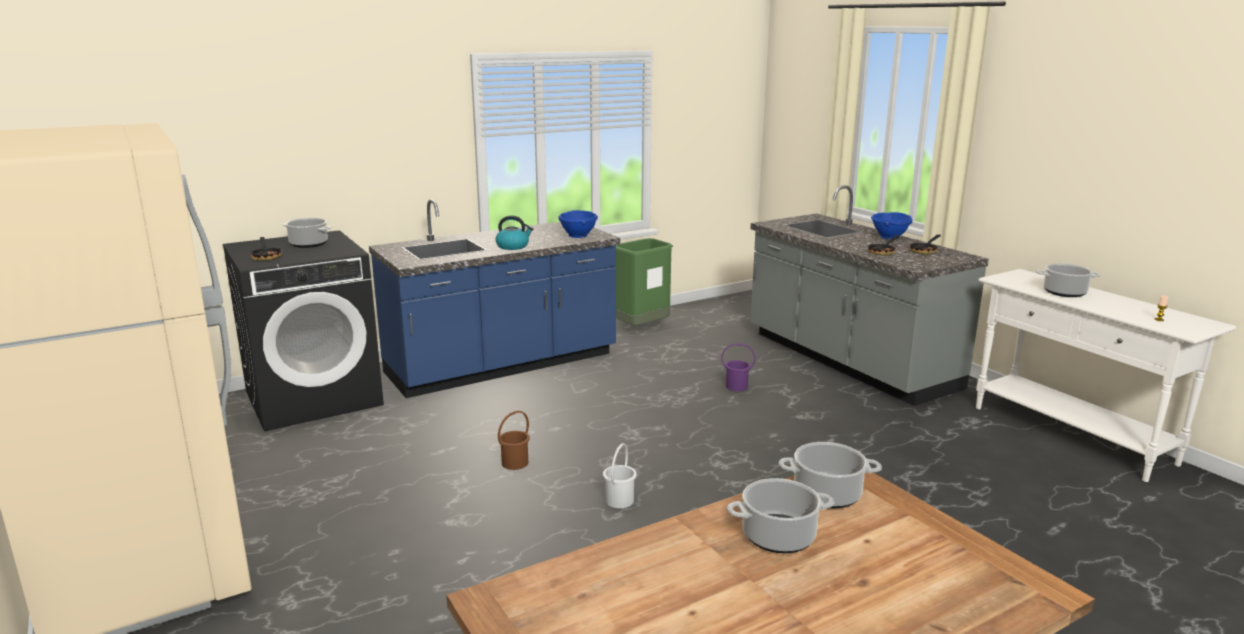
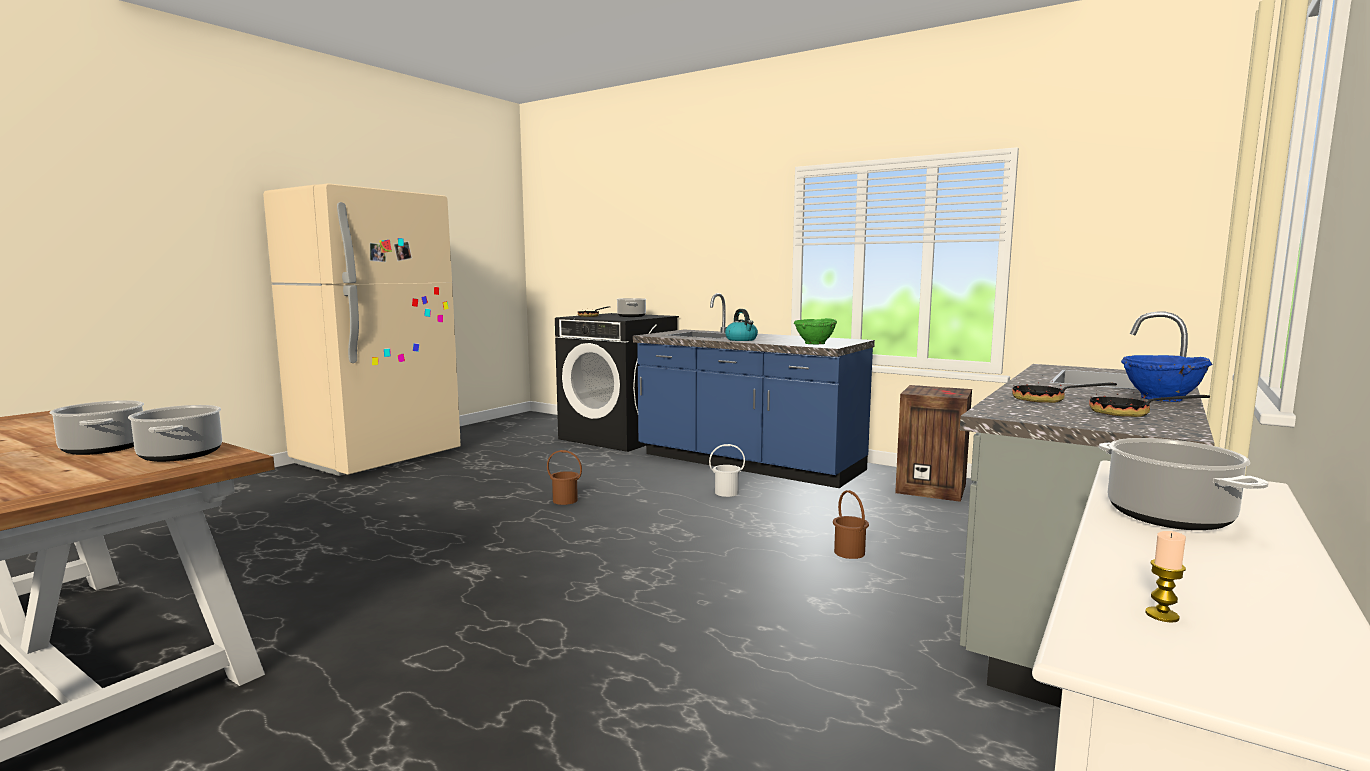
camera: 65 degrees right, 10 degrees down
(578, 236) = (814, 343): blue bowl -> green bowl
(619, 500) = (522, 544): white bucket -> white bucket (726, 492)
(642, 328) = (932, 488): green trash can -> crate
(736, 386) = (849, 552): purple bucket -> brown bucket

